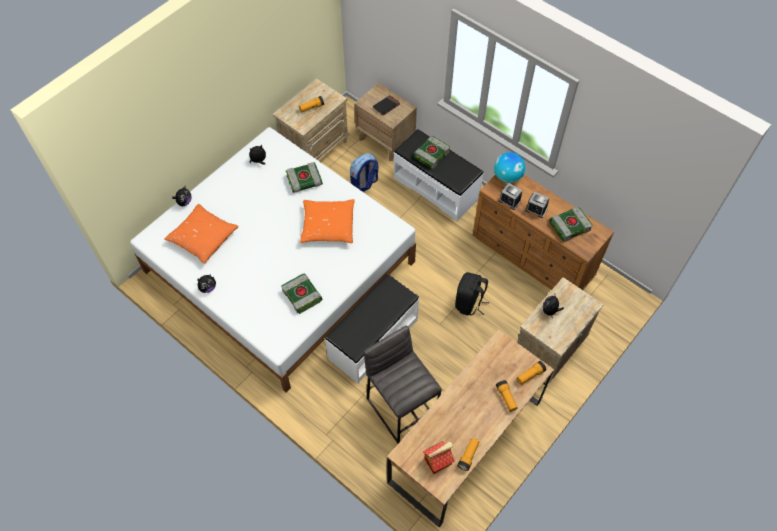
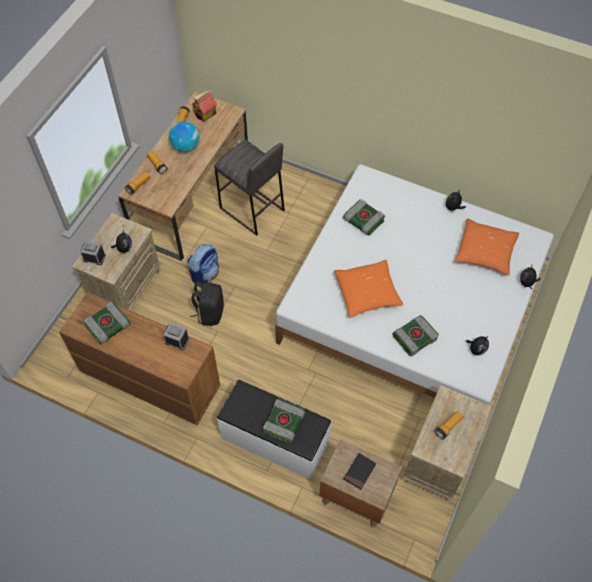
camera: 165 degrees right, 0 degrees up
(364, 184) = (361, 424): backpack -> backpack (205, 274)
(372, 339) = (295, 258): white bench -> none
(507, 177) = (183, 370): globe -> globe (185, 146)
(536, 209) = (146, 337): alarm clock -> alarm clock (94, 257)

